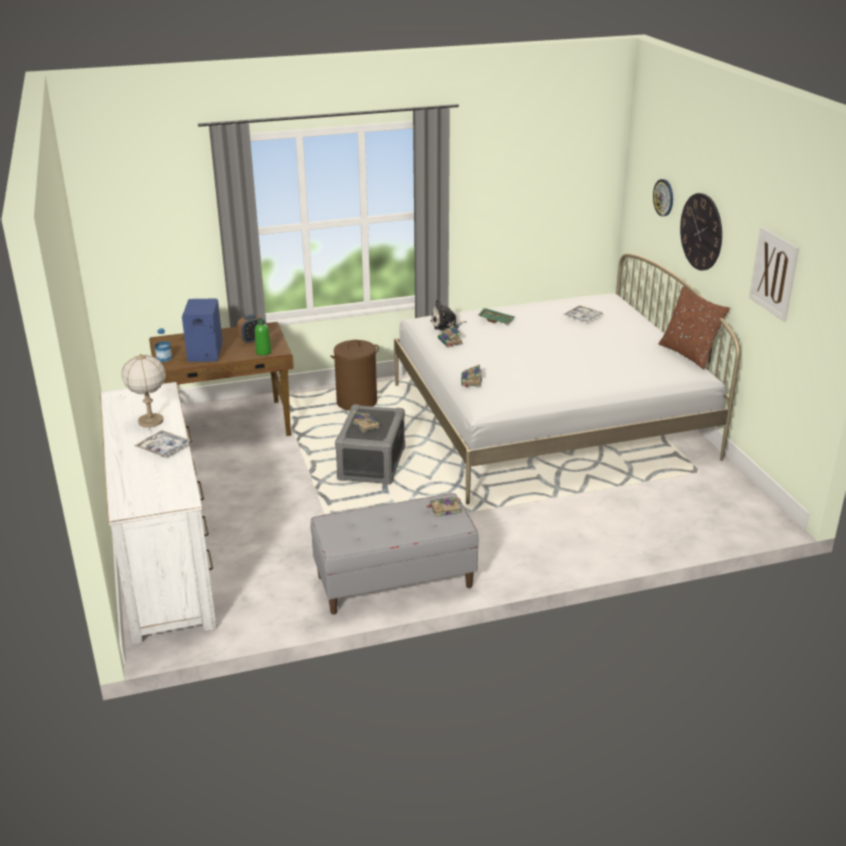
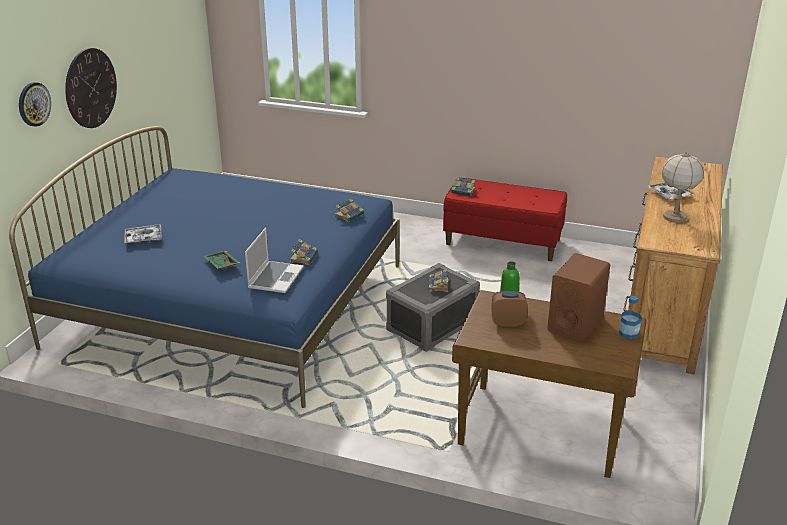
camera: 145 degrees left, 0 degrees up
(164, 560) = (664, 309): white dresser -> brown dresser
(205, 353) = (575, 324): blue speaker -> brown speaker
(357, 402) = (371, 402): brown laundry basket -> none
(394, 582) = (503, 242): grey bench -> red bench
(446, 325) = (275, 278): plush toy -> laptop
(549, 420) = (230, 305): white bed -> blue bed
(689, 354) = (147, 183): brown pillow -> none
(774, 273) = (161, 49): picture -> none

